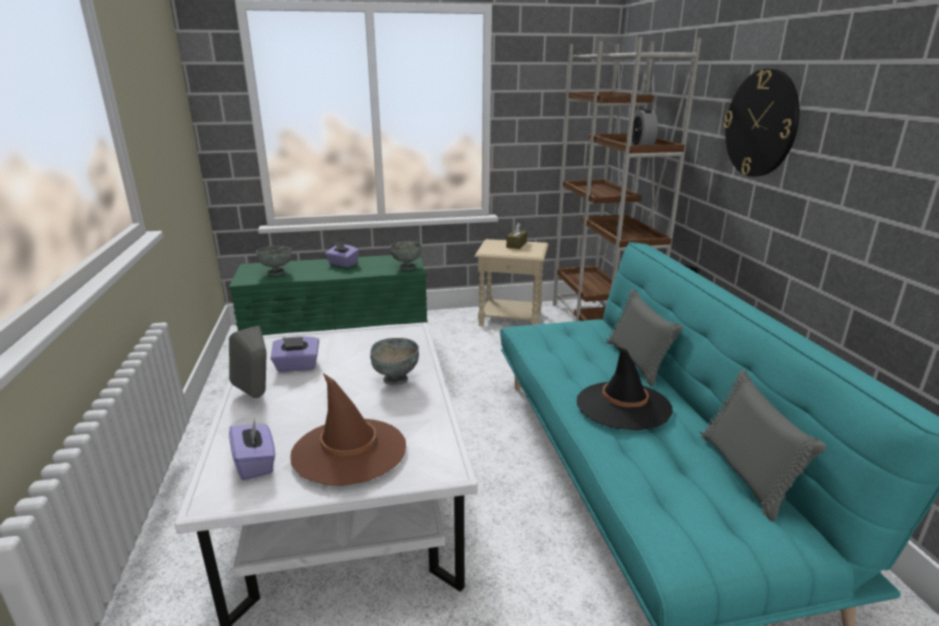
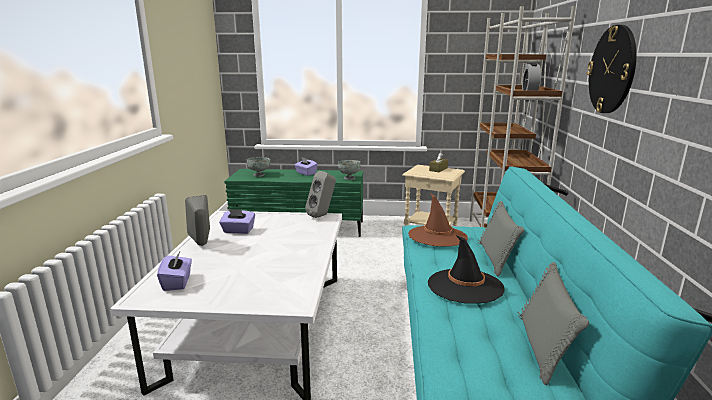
camera: 15 degrees right, 5 degrees down
(349, 451) = (239, 283): brown hat -> brown hat (437, 236)
(396, 380) = (297, 246): grey bowl -> none
(403, 328) = (322, 215): none -> grey speaker

